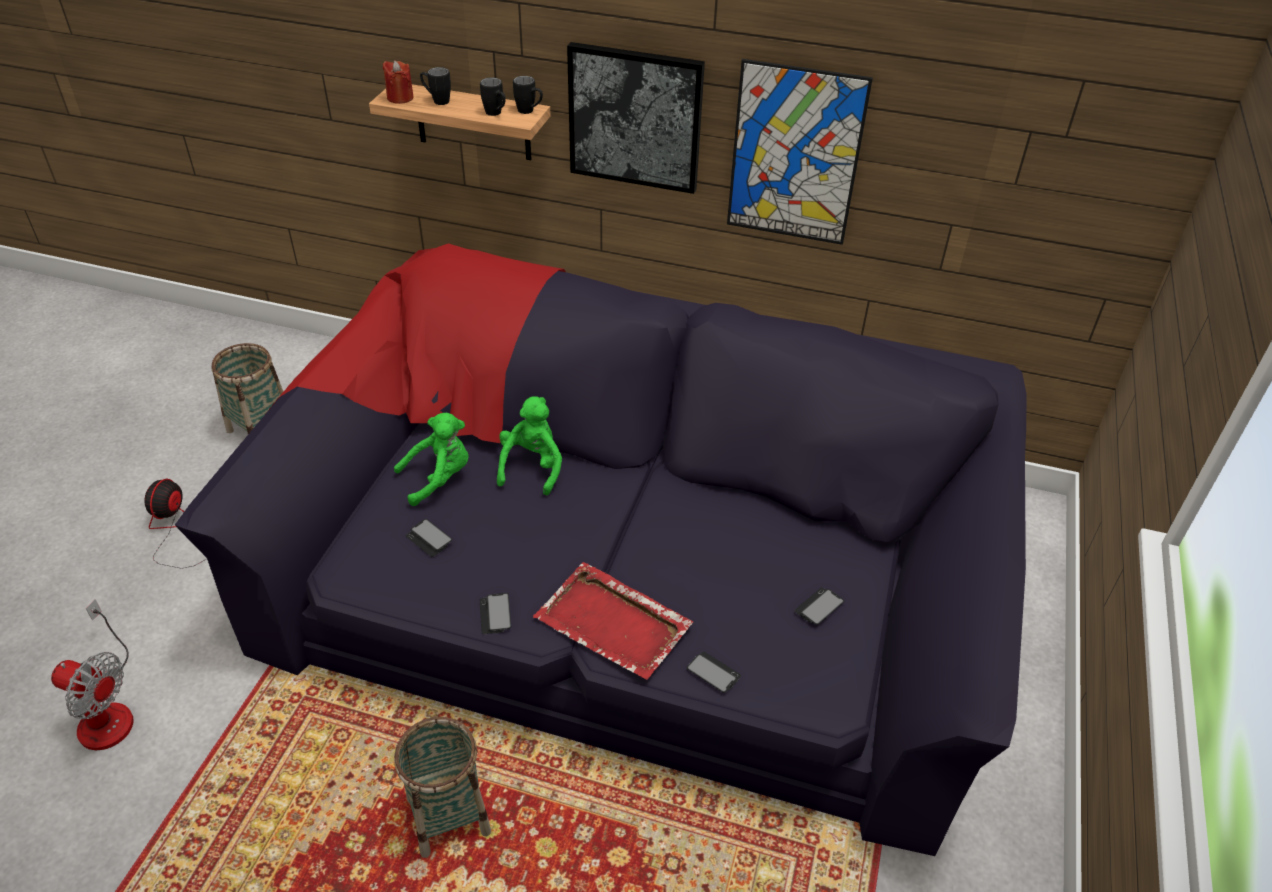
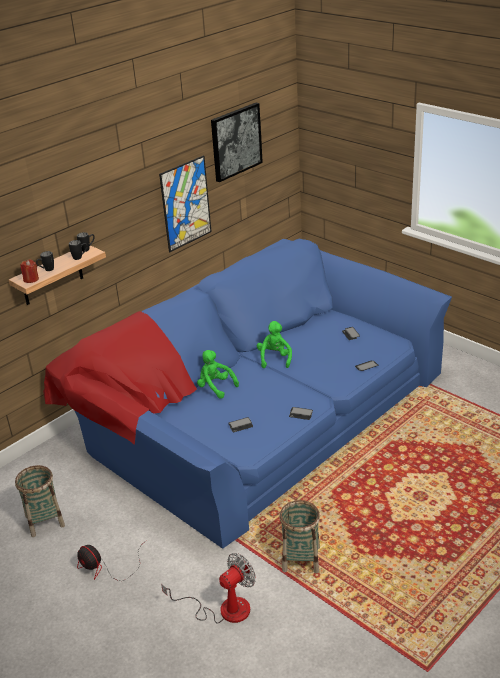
camera: 60 degrees left, 10 degrees down
(439, 478) = (202, 415): green plush toy -> green plush toy (275, 358)
(449, 816) = (358, 493): basket -> basket (301, 559)
(614, 624) = (327, 384): red tray -> none
(634, 567) = (258, 407): black sofa -> blue sofa
(635, 117) = (124, 226): picture -> picture (236, 141)

